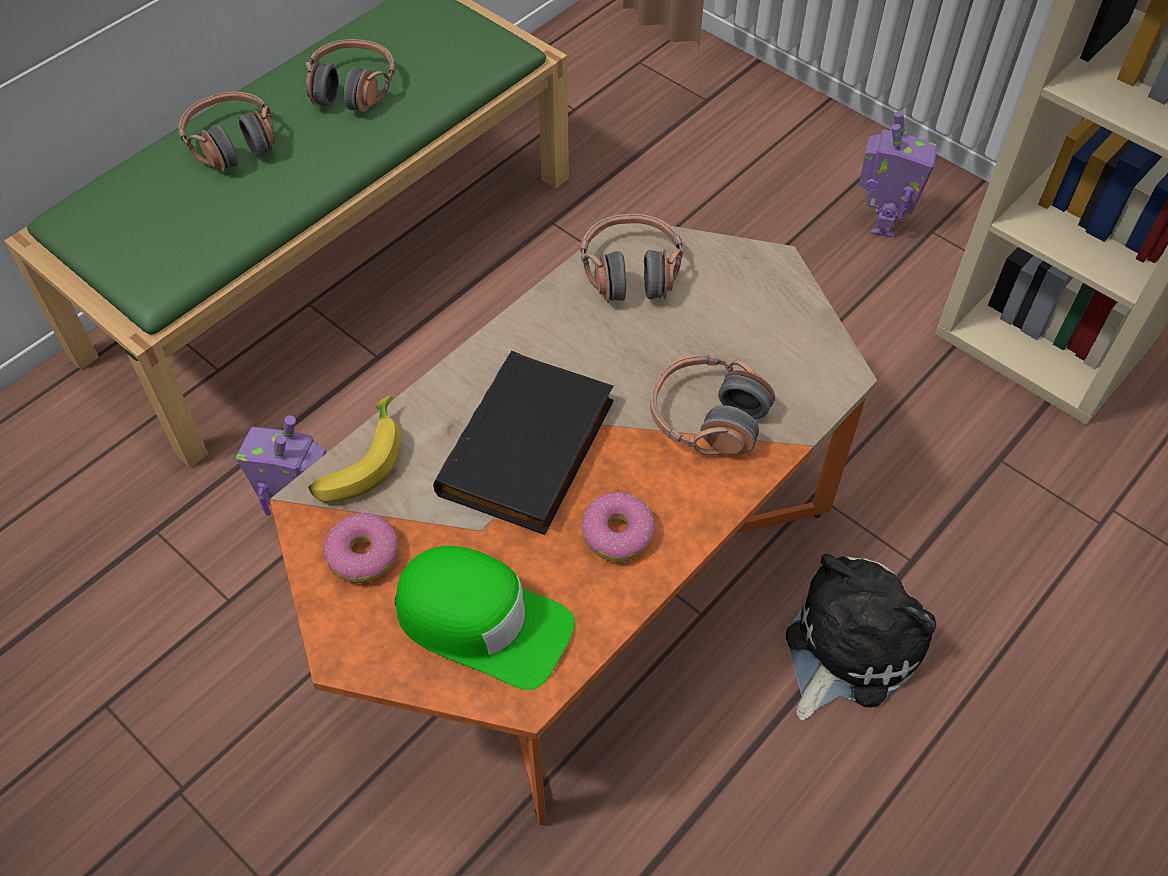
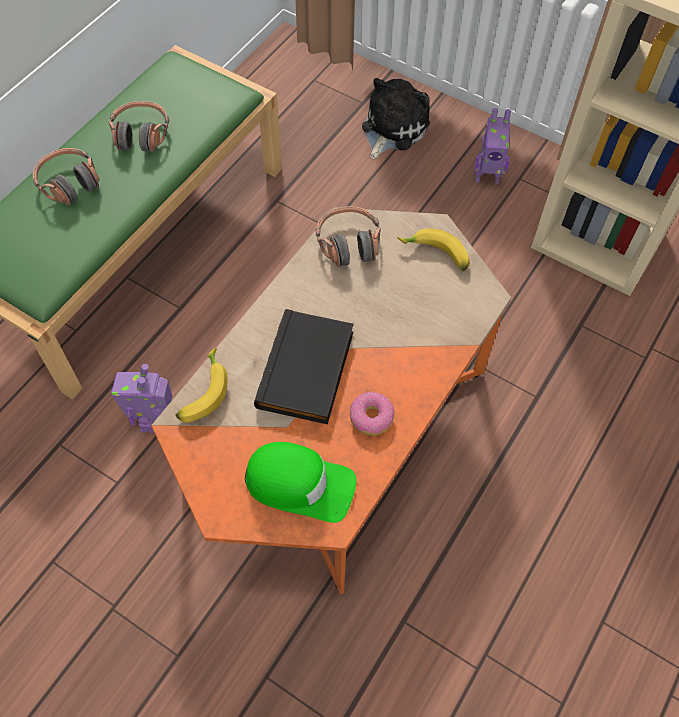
camera: 10 degrees left, 5 degrees up
(364, 555) = (218, 453): donut -> none
(707, 418) = (413, 335): headphones -> none
(764, 304) = (435, 256): none -> banana
(847, 647) = (506, 456): plush toy -> plush toy (392, 129)
(881, 223) = (487, 176): toy robot -> toy robot turned 90 degrees clockwise

